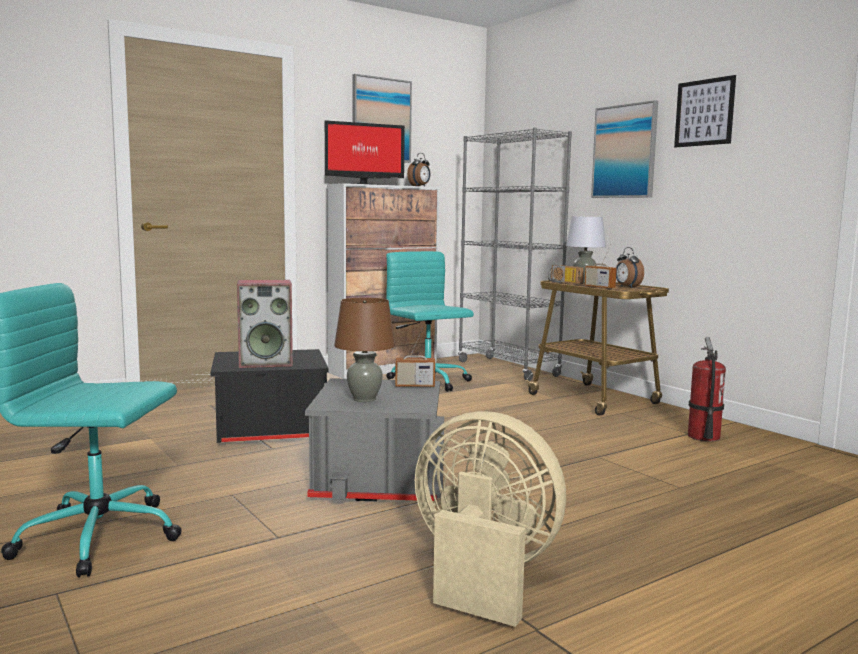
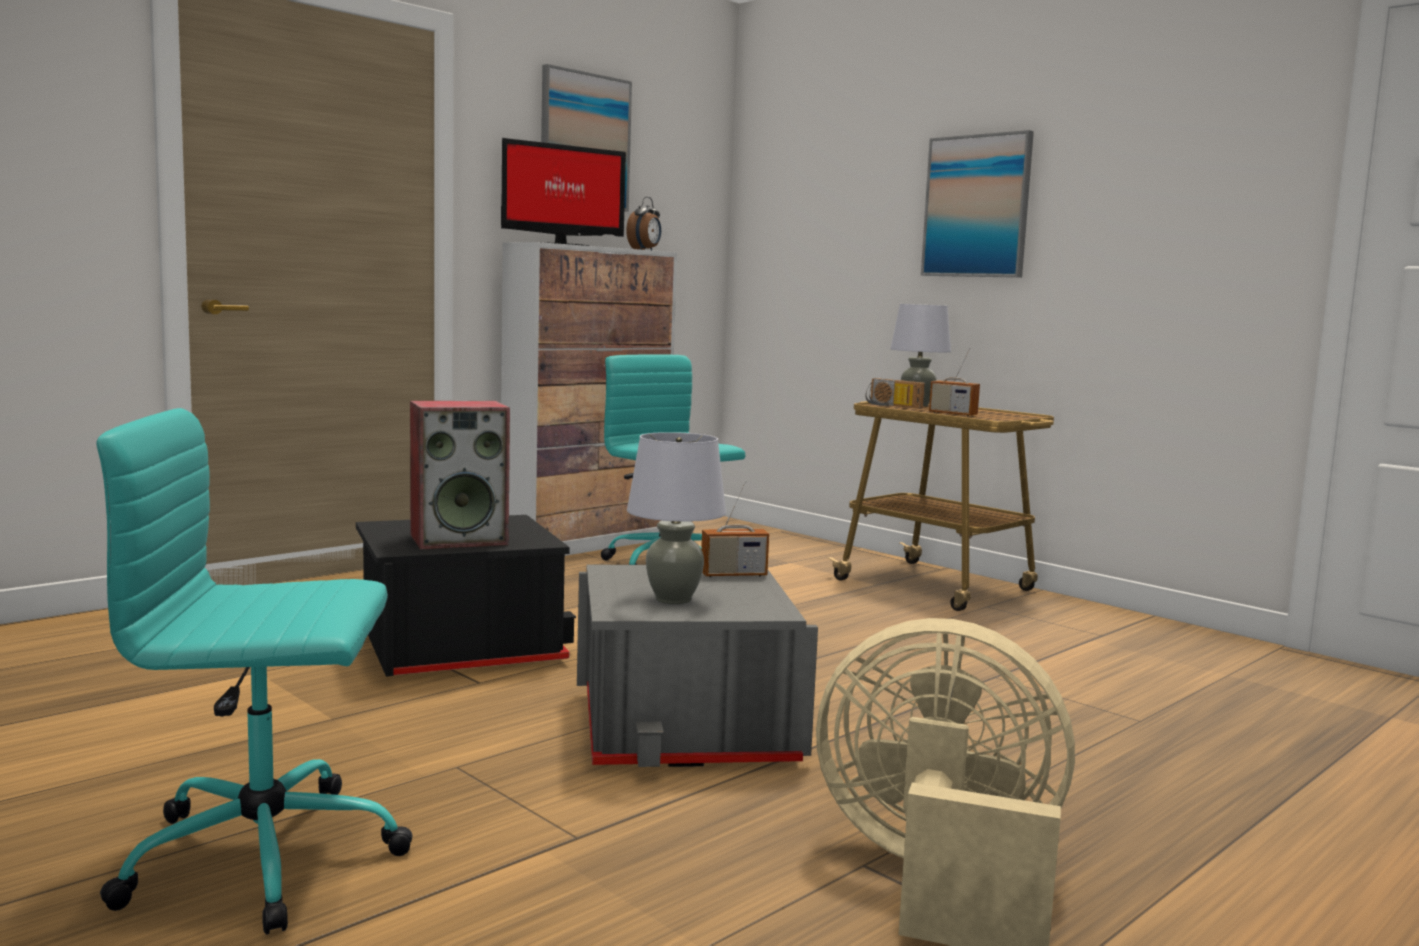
camera: 10 degrees left, 0 degrees up
(364, 399) = (674, 599): brown table lamp -> grey table lamp
(508, 369) = (780, 540): grey bookcase -> none
(627, 287) = (991, 414): alarm clock -> none
(703, 437) = (1124, 640): fire extinguisher -> none
(704, 112) = (1109, 152): picture -> none

